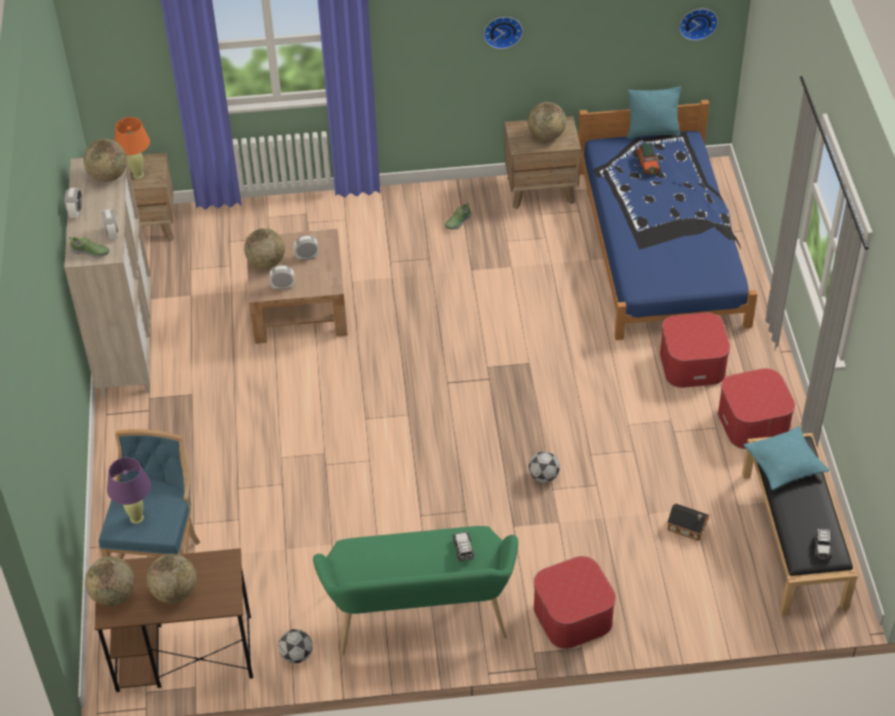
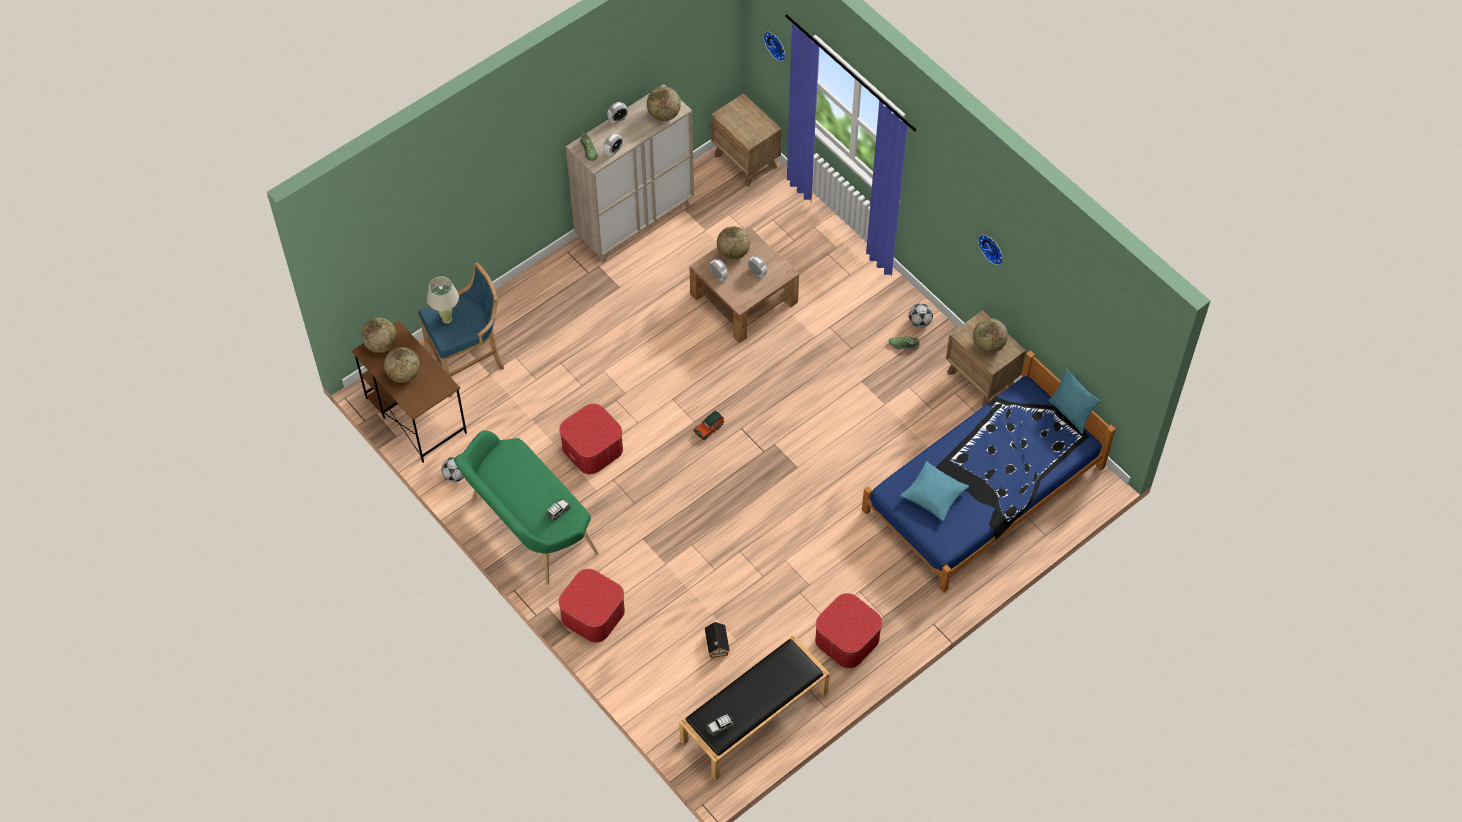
camera: 55 degrees right, 10 degrees up
(136, 518) = (446, 319): purple table lamp -> beige table lamp
(138, 174) = (746, 127): orange table lamp -> none
(543, 476) = (699, 533): football -> football (919, 322)
(647, 164) = (1028, 429): toy car -> toy car (709, 428)
(692, 363) = (876, 571): ottoman -> ottoman (592, 448)
(698, 22) = (1118, 367): wall clock -> wall clock (776, 45)
(784, 463) = (781, 668): turquoise pillow -> turquoise pillow (934, 495)

